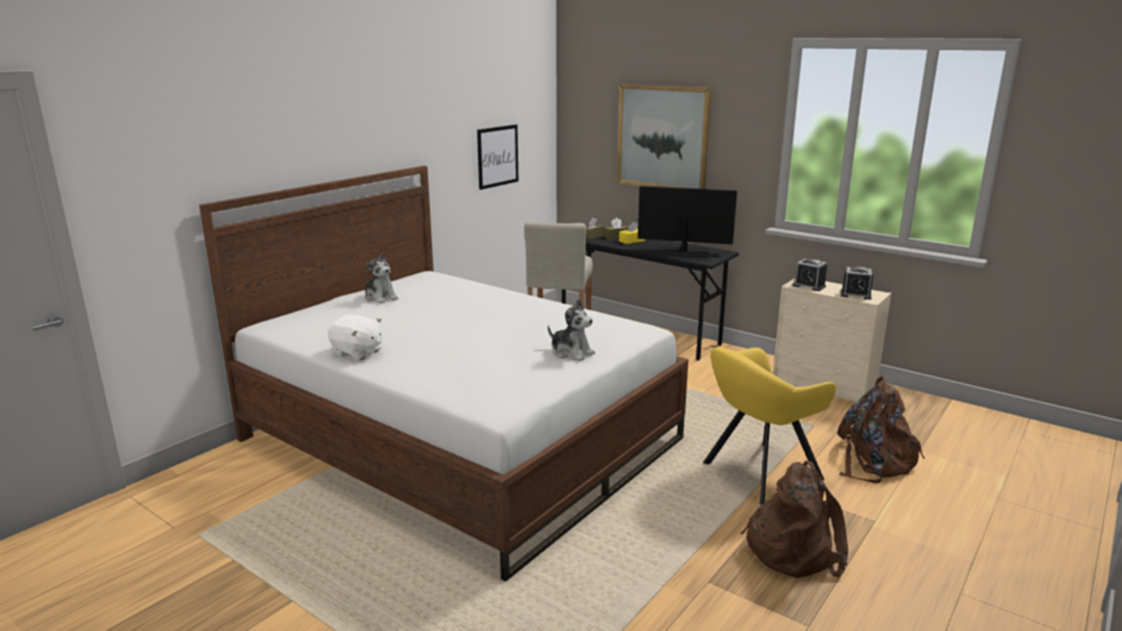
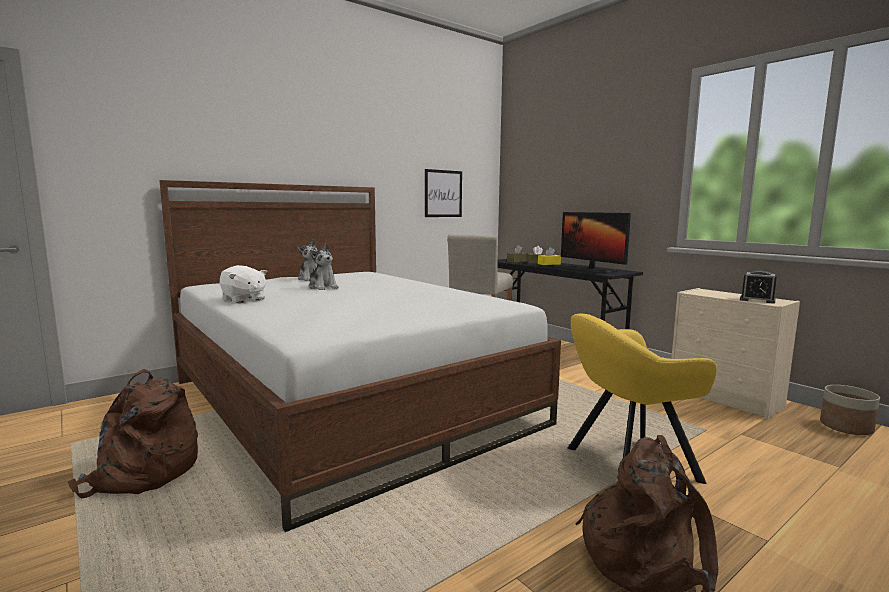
camera: 15 degrees right, 10 degrees down
(571, 353) = (426, 311): plush toy -> plush toy (323, 287)
(662, 137) = (578, 177): picture -> none
(684, 251) = (591, 269): monitor -> monitor turned 150 degrees counterclockwise
(809, 286) = (706, 293): alarm clock -> none
(874, 461) = (775, 473): brown backpack -> brown backpack (142, 474)
(925, 405) = (846, 427): none -> planter

